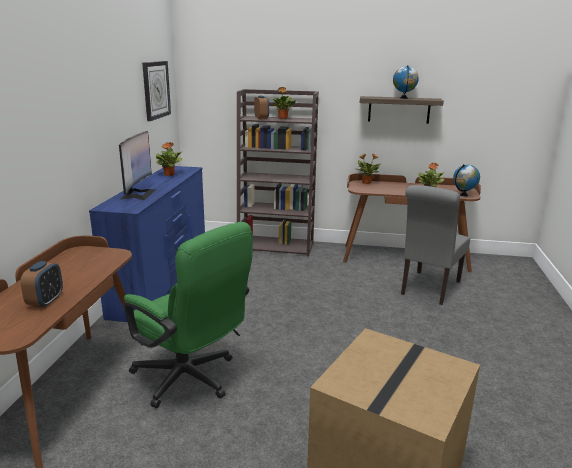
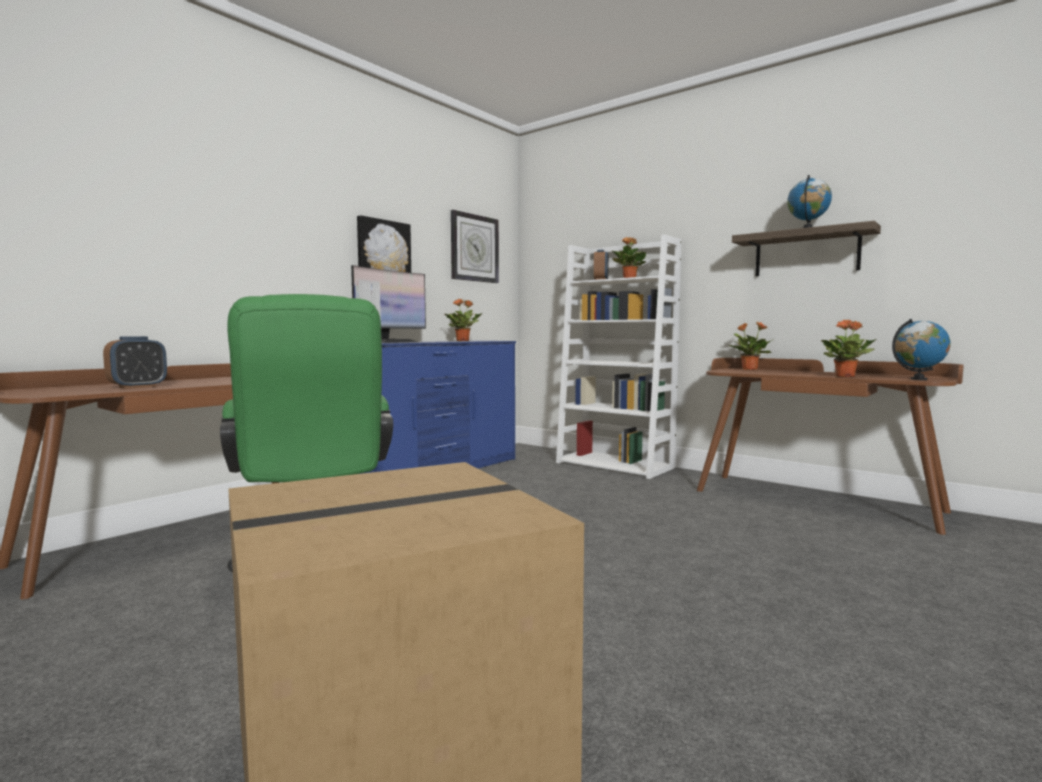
camera: 30 degrees right, 15 degrees down
(112, 115) = (383, 252): none -> picture
(276, 246) = (616, 465): brown bookcase -> white bookcase
(428, 289) = (821, 539): grey chair -> none

